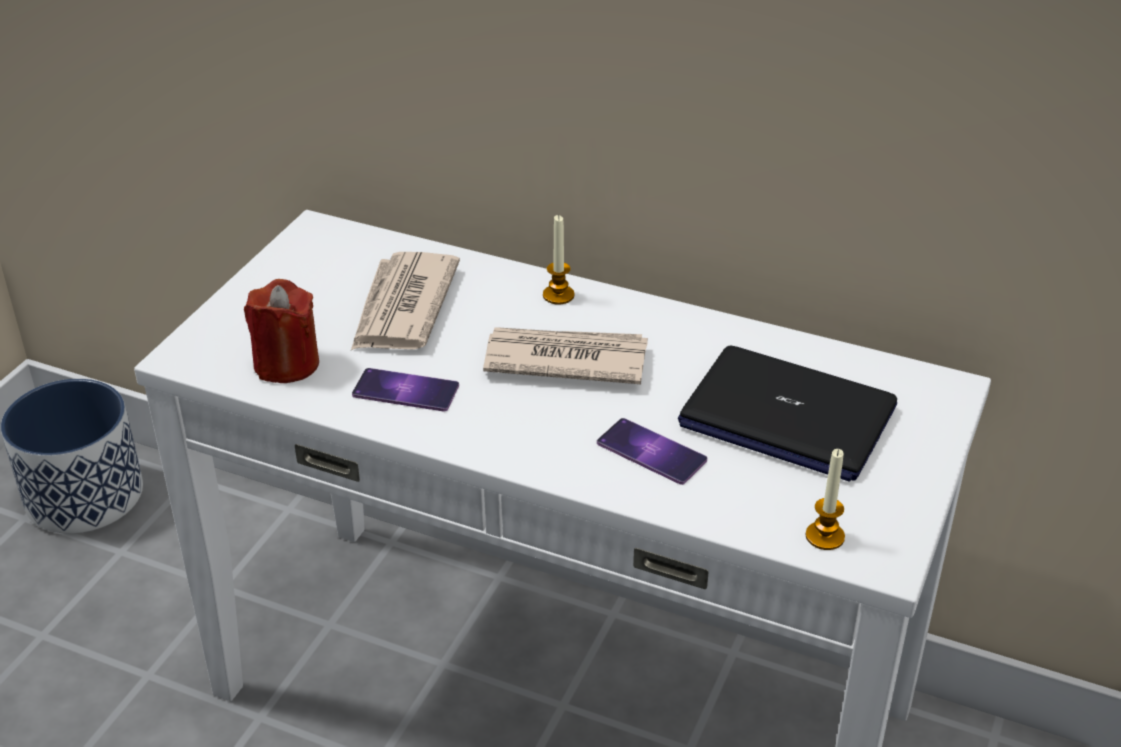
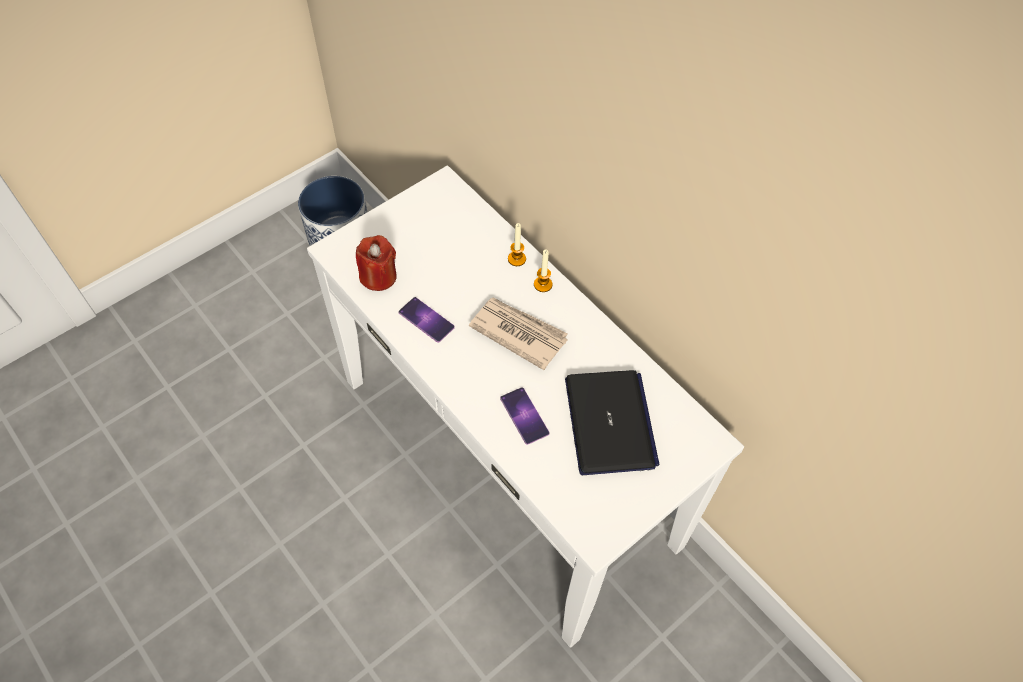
camera: 25 degrees right, 20 degrees up
(403, 307) = (457, 260): newspaper -> none
(786, 416) = (610, 423): laptop -> laptop turned 150 degrees counterclockwise
(825, 536) = (577, 511): candle -> candle (516, 259)

